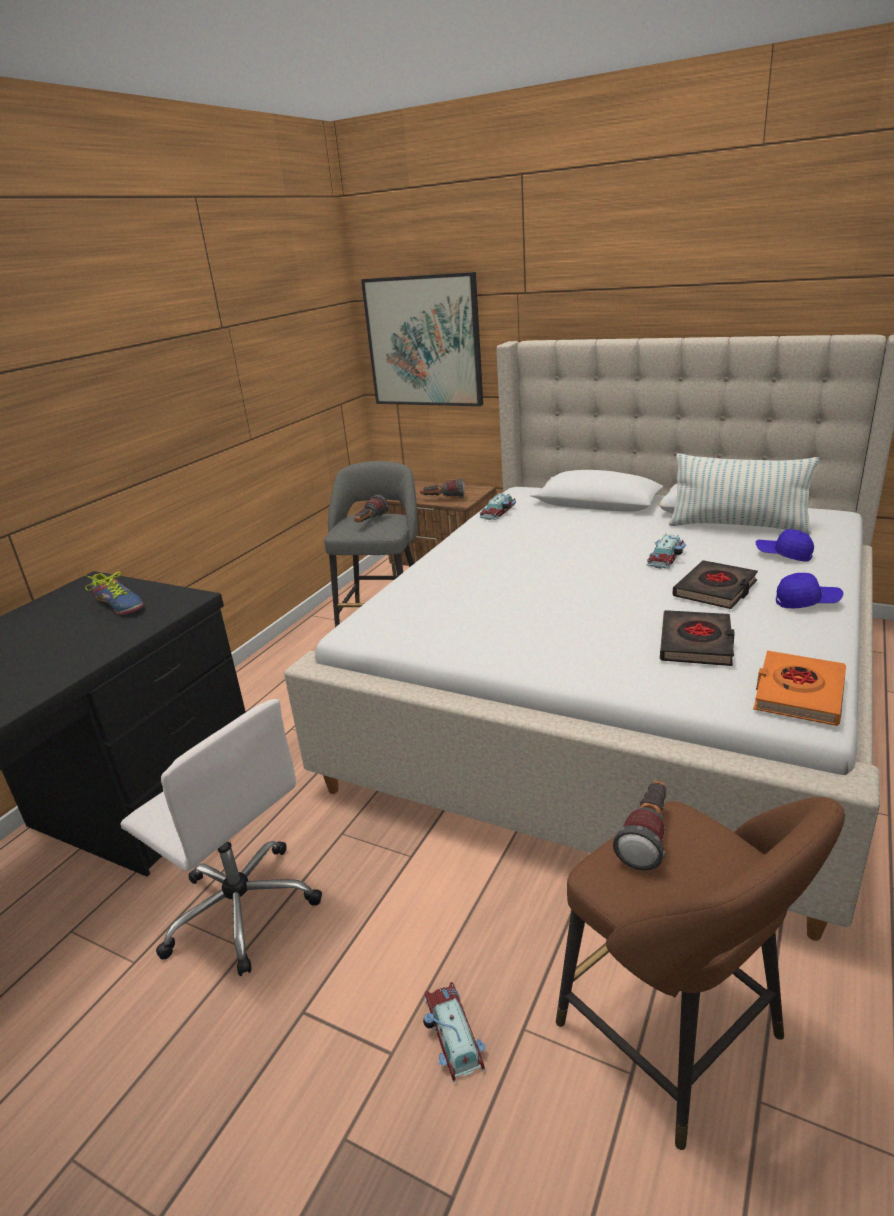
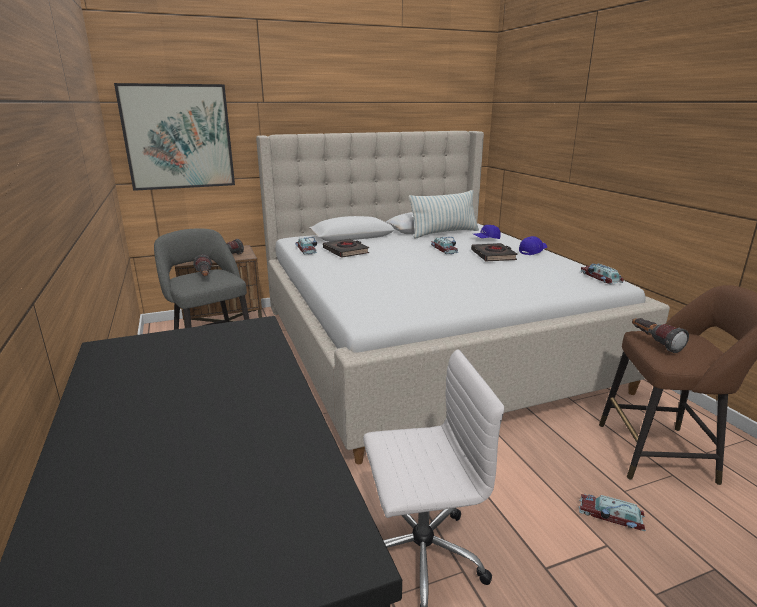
camera: 50 degrees left, 5 degrees down
(120, 604) = (197, 348): shoe -> none
(696, 643) = (534, 274): black book -> black book (346, 251)
(798, 693) = (600, 278): orange book -> toy car

